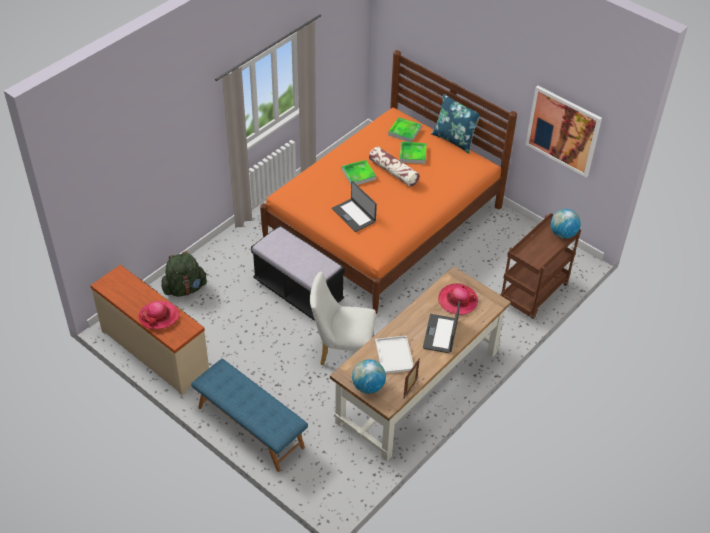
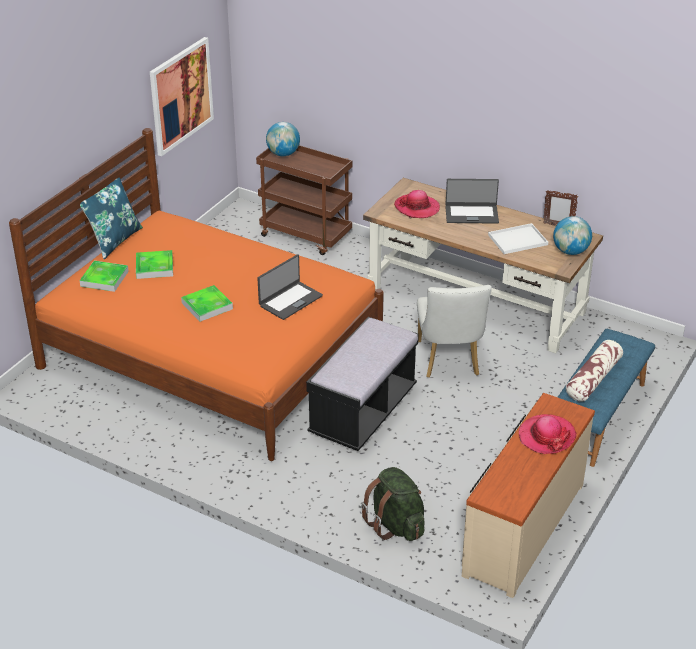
camera: 100 degrees left, 10 degrees down
(393, 172) = (195, 278): pillow -> pillow (593, 379)

